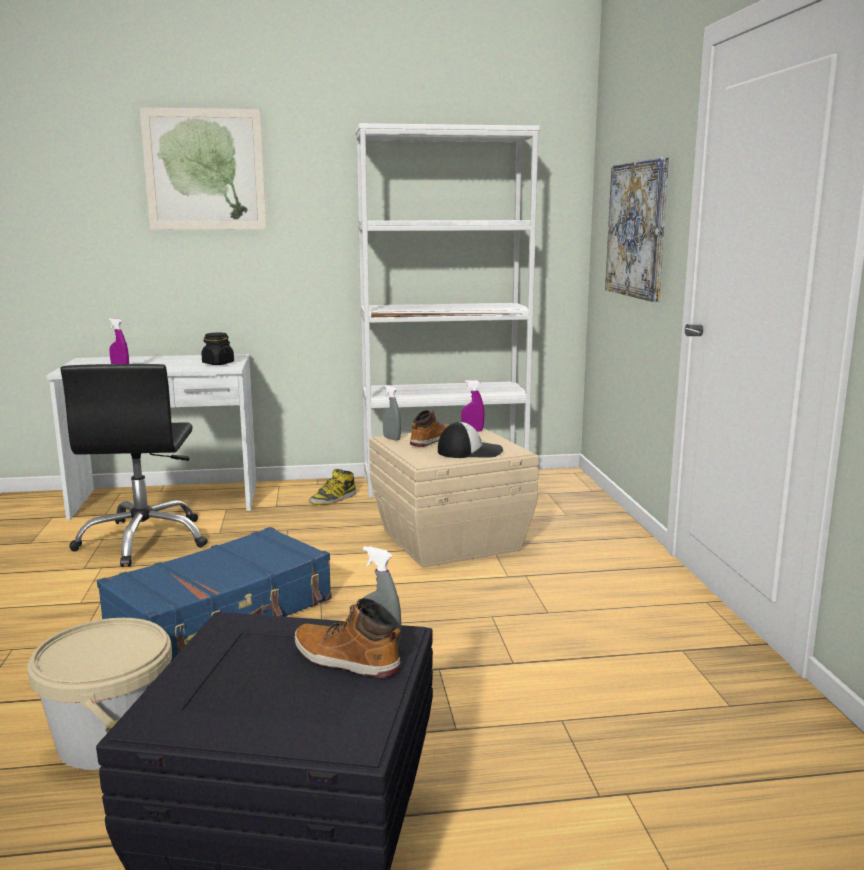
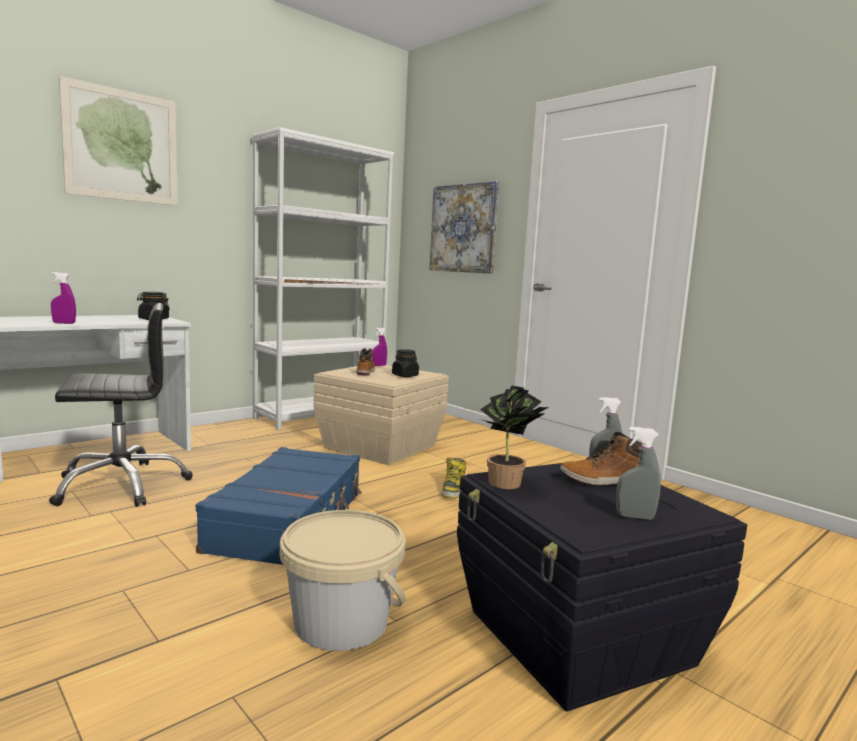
camera: 35 degrees left, 5 degrees down
(144, 540) = (121, 485): black office chair -> black office chair turned 75 degrees counterclockwise
(225, 636) = (508, 485): none -> potted plant
(333, 499) = (251, 434): boot -> boot (453, 490)
(391, 438) = (334, 373): grey spray bottle -> grey spray bottle (635, 517)
(470, 451) = (405, 376): cap -> black jar

